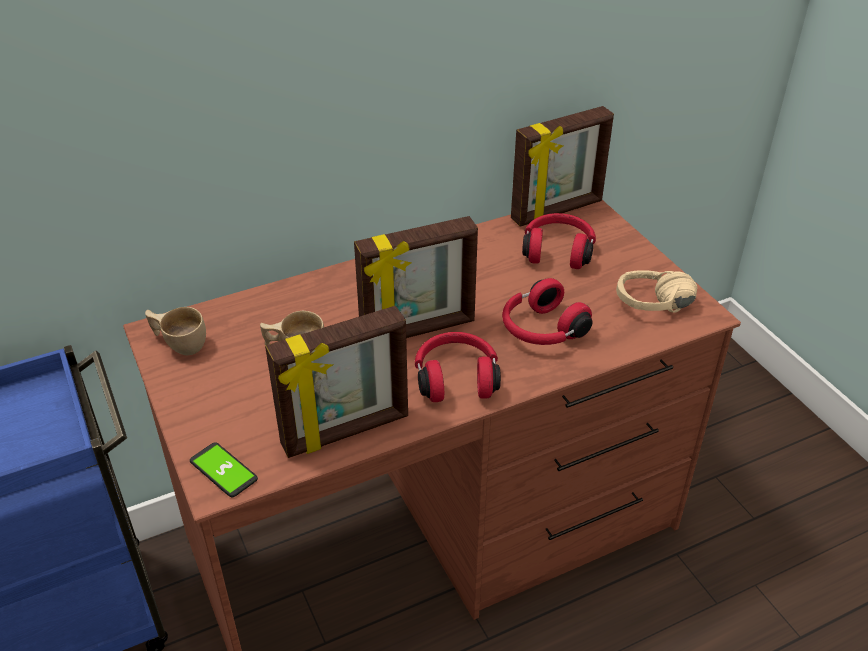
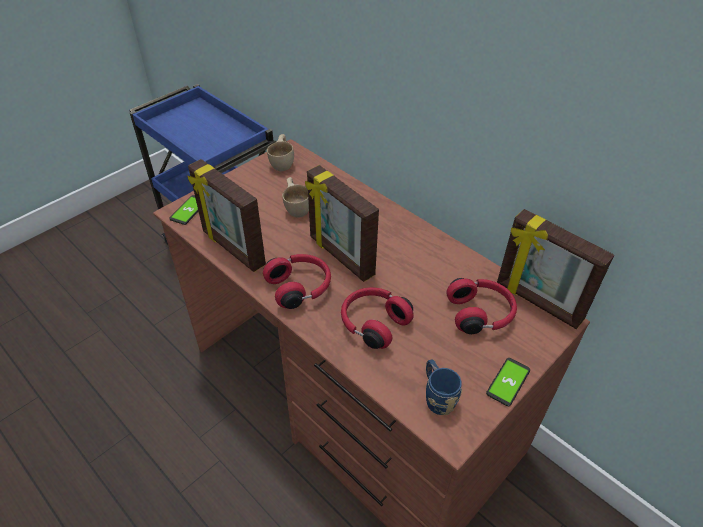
camera: 70 degrees right, 5 degrees up
(650, 261) = (508, 382): none -> phone
(656, 311) = (437, 397): beige headphones -> blue mug

